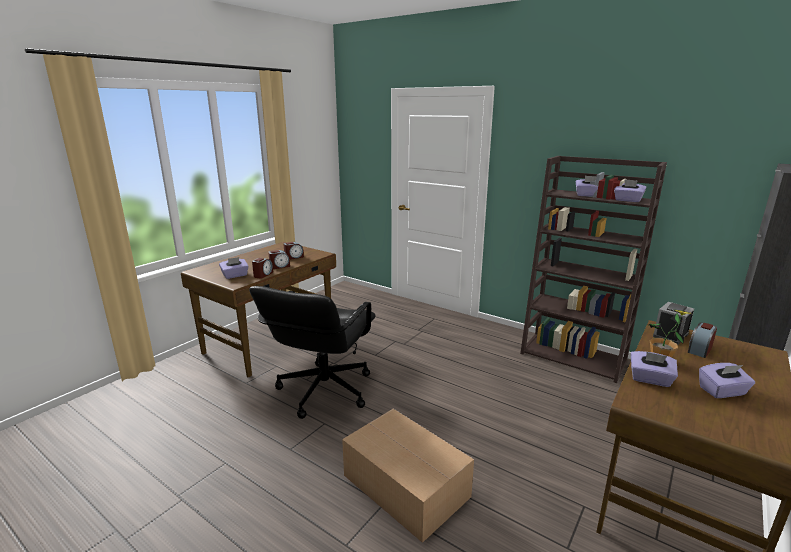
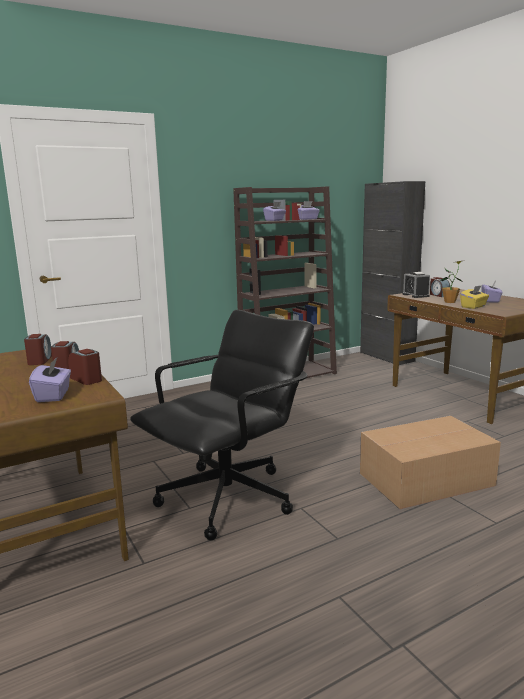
camera: 65 degrees left, 5 degrees down
(323, 390) = (229, 498): black office chair -> black office chair turned 90 degrees counterclockwise
(650, 379) = (473, 307): purple tissue box -> yellow tissue box

